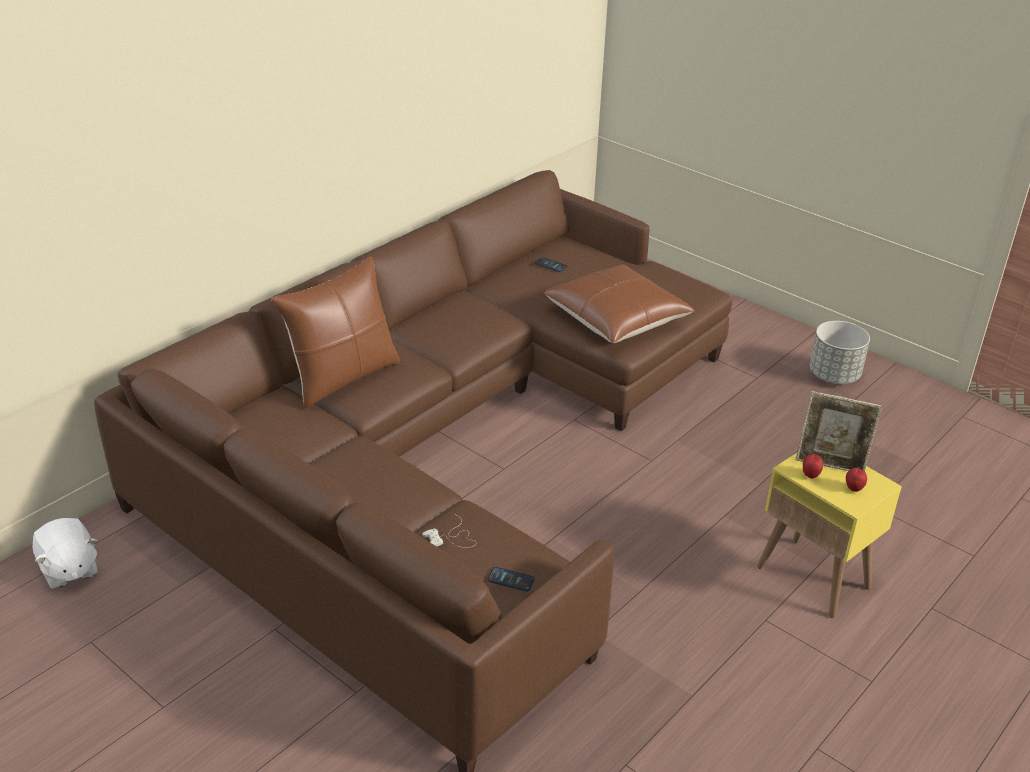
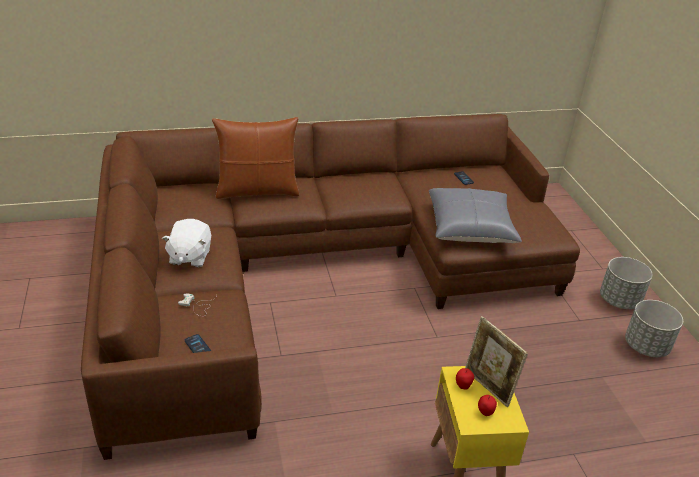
camera: 35 degrees right, 0 degrees up
(68, 570) = (62, 238): white plush toy -> white plush toy (189, 257)
(616, 318) = (470, 227): brown pillow -> grey pillow
(770, 341) = (619, 300): none -> grey planter

